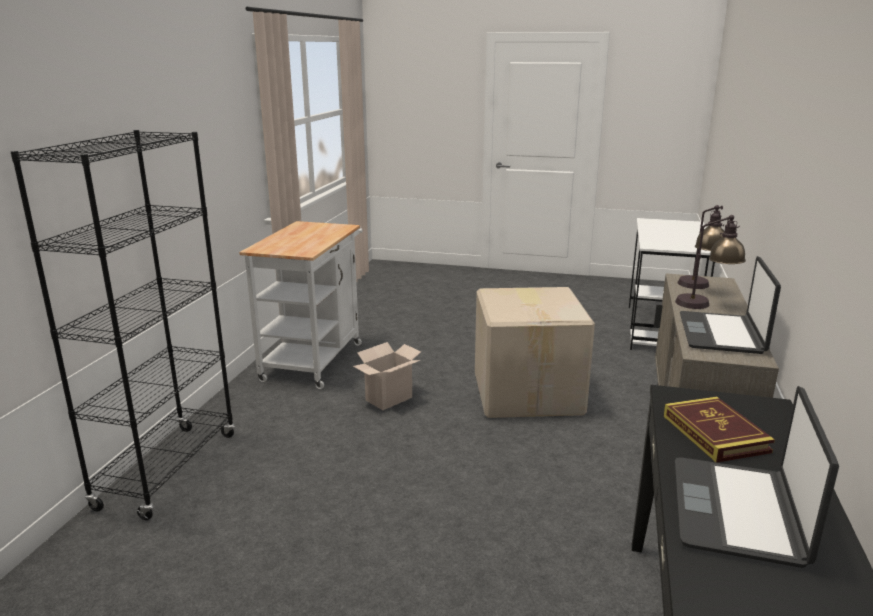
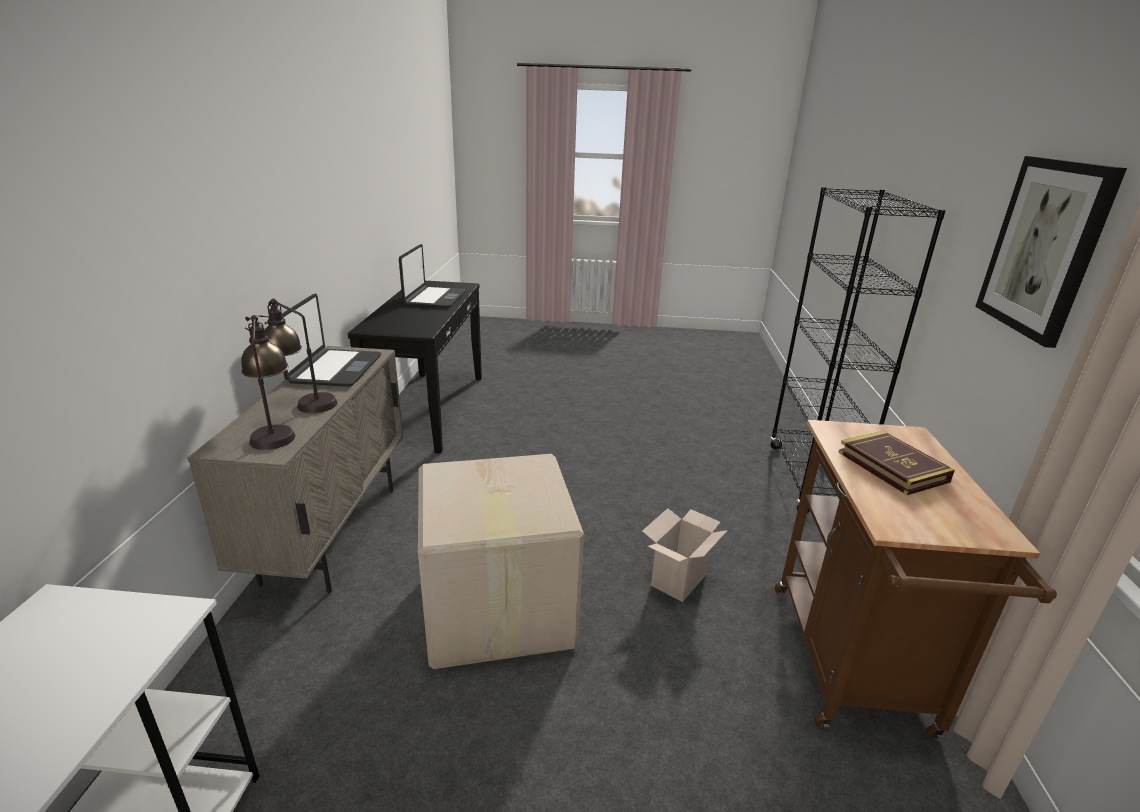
camera: 170 degrees right, 5 degrees up
(206, 120) = (1044, 248): none -> picture
(315, 358) = (853, 667): white cart -> brown cart
(715, 434) = (417, 317): book -> book (892, 467)

